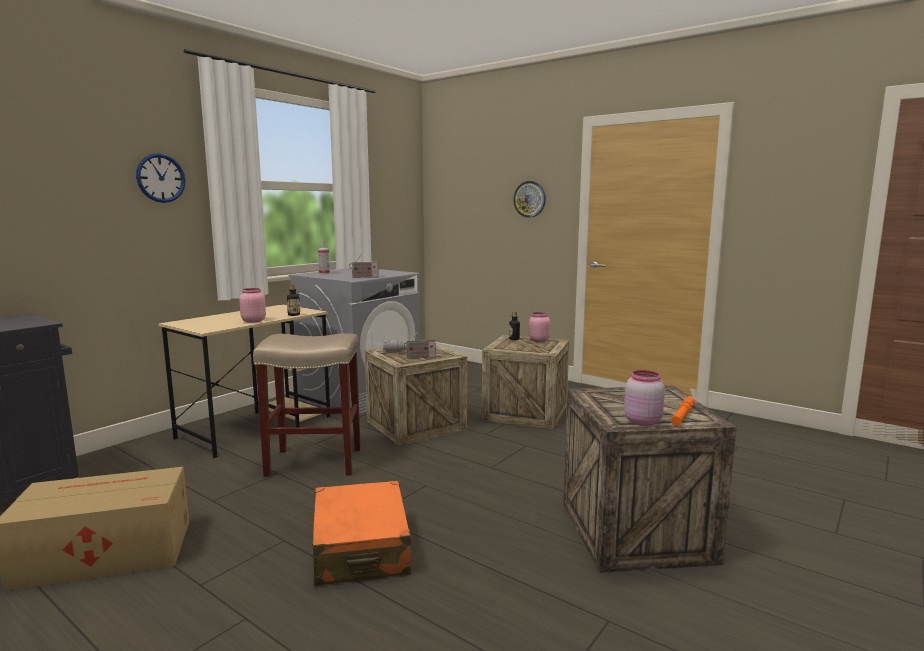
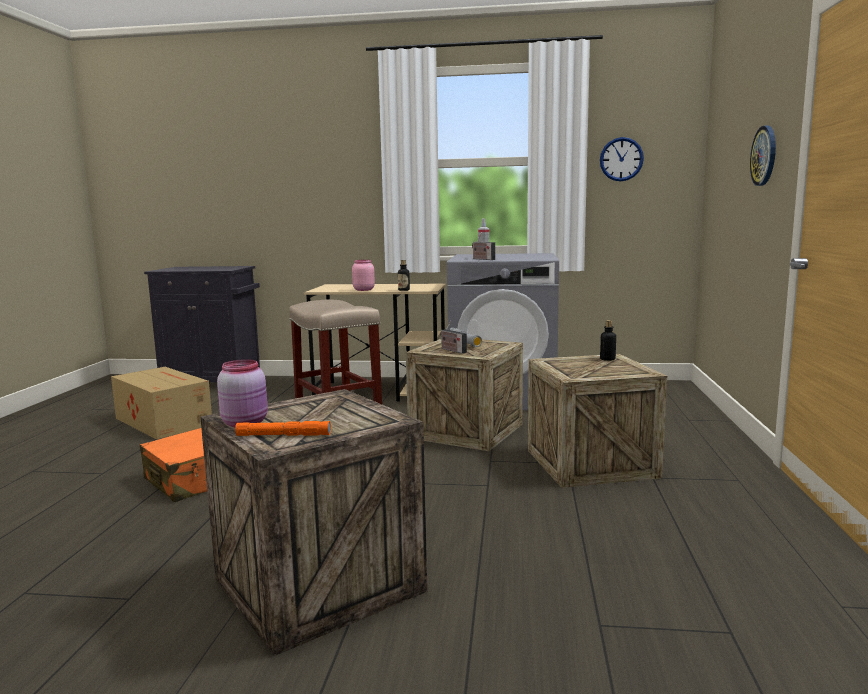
camera: 60 degrees right, 0 degrees up
(161, 178) = (351, 163): wall clock -> wall clock (621, 159)
(538, 340) = (625, 366): pink jar -> none

